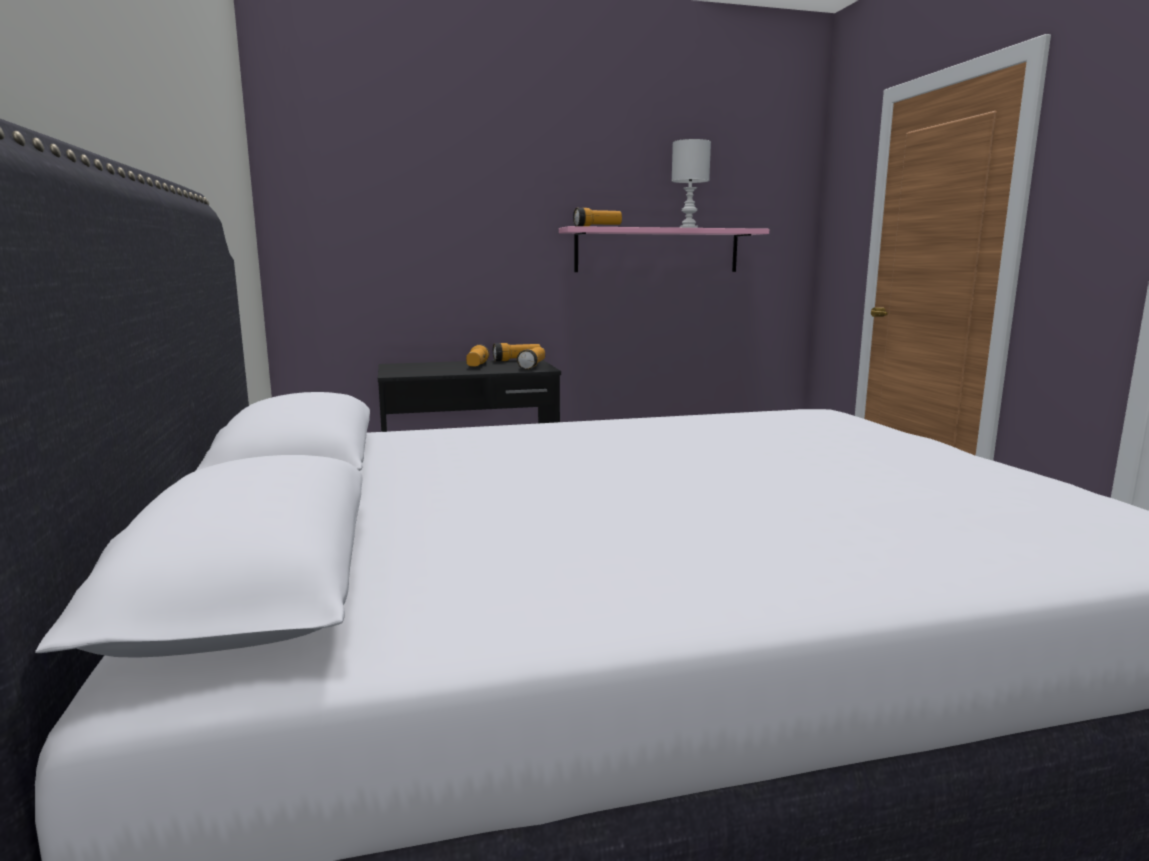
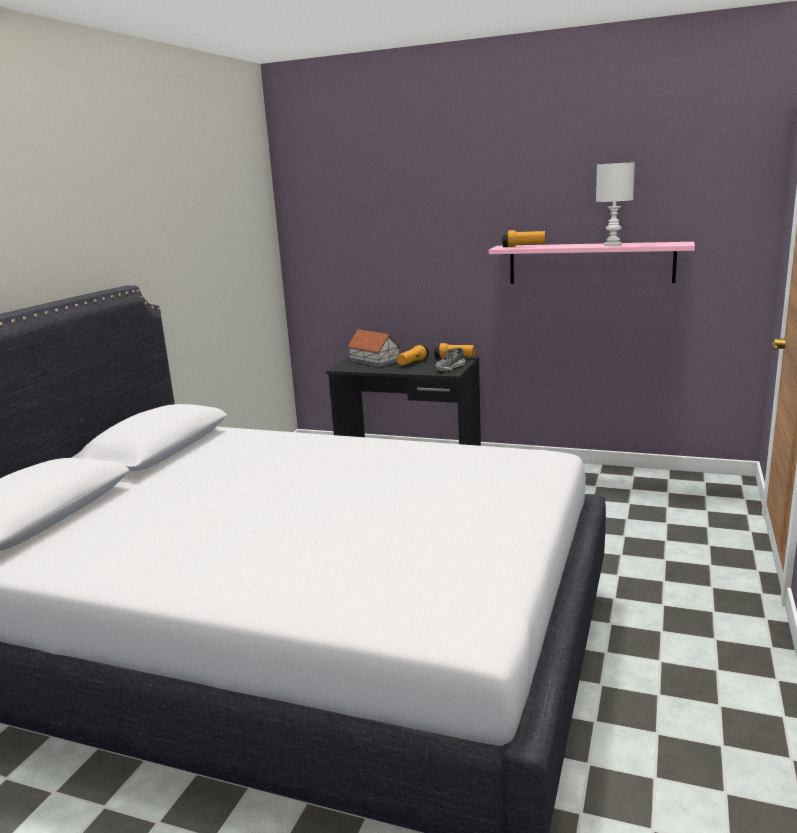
camera: 35 degrees right, 5 degrees up
(423, 367) = (374, 361): none -> toy house
(532, 366) = (450, 367): flashlight -> shoe

